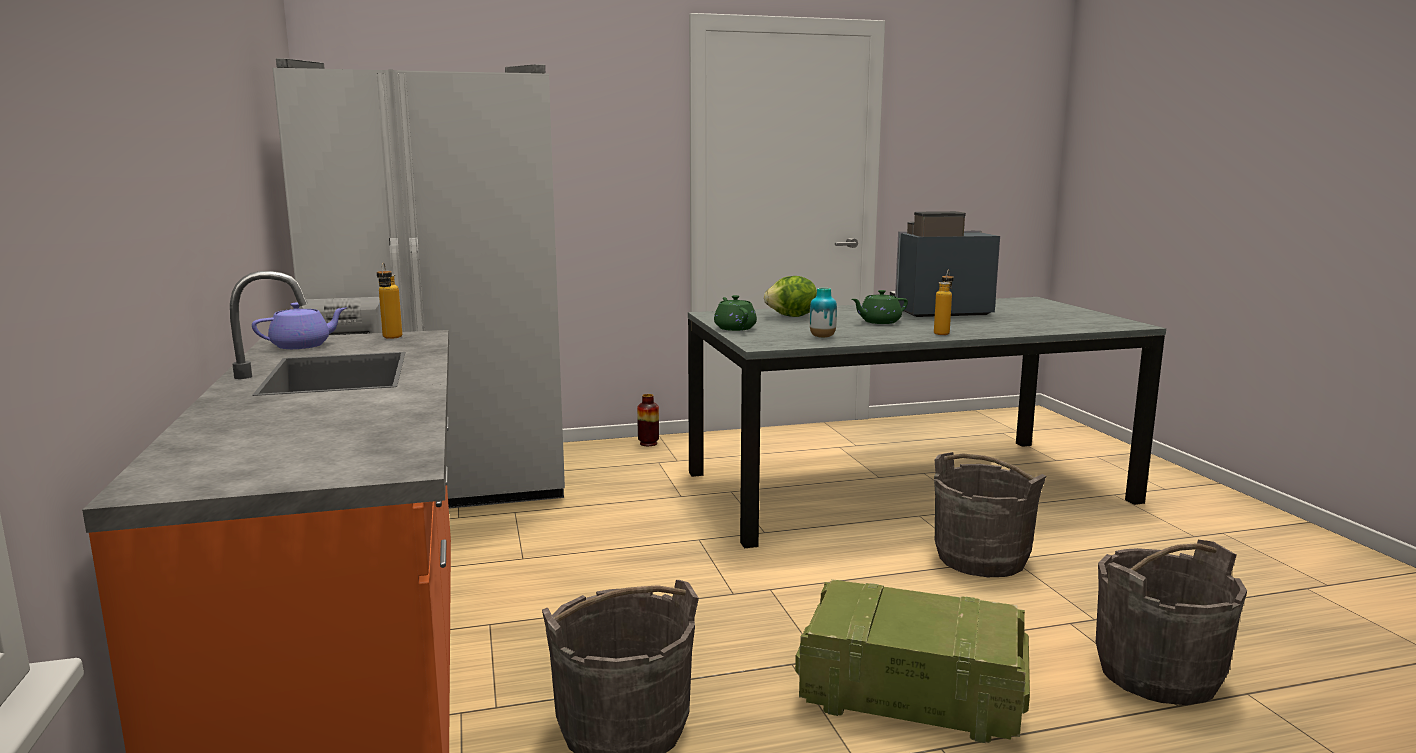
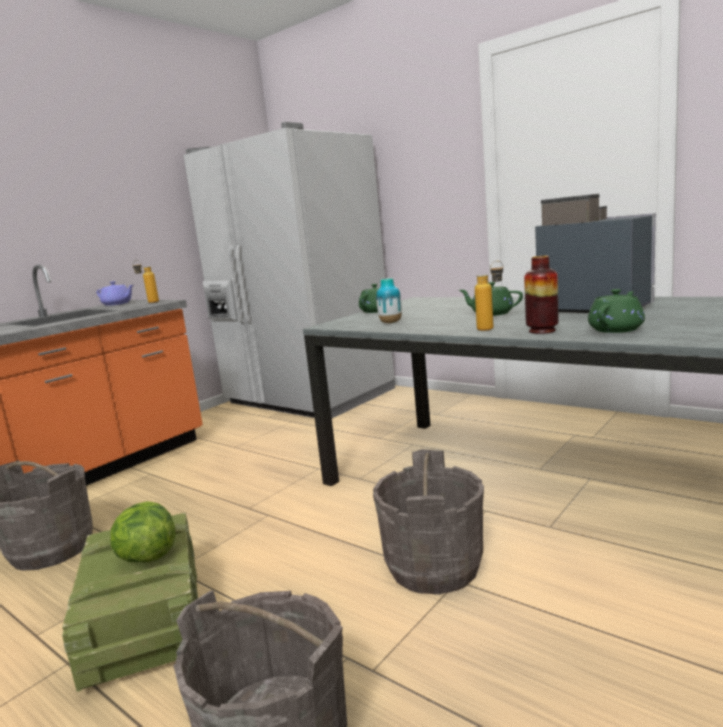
camera: 55 degrees right, 0 degrees up
(648, 443) = (450, 398): vase -> vase (542, 331)
(792, 317) = (452, 305): lettuce -> lettuce (147, 557)
(1030, 325) = (616, 329): none -> green teapot

